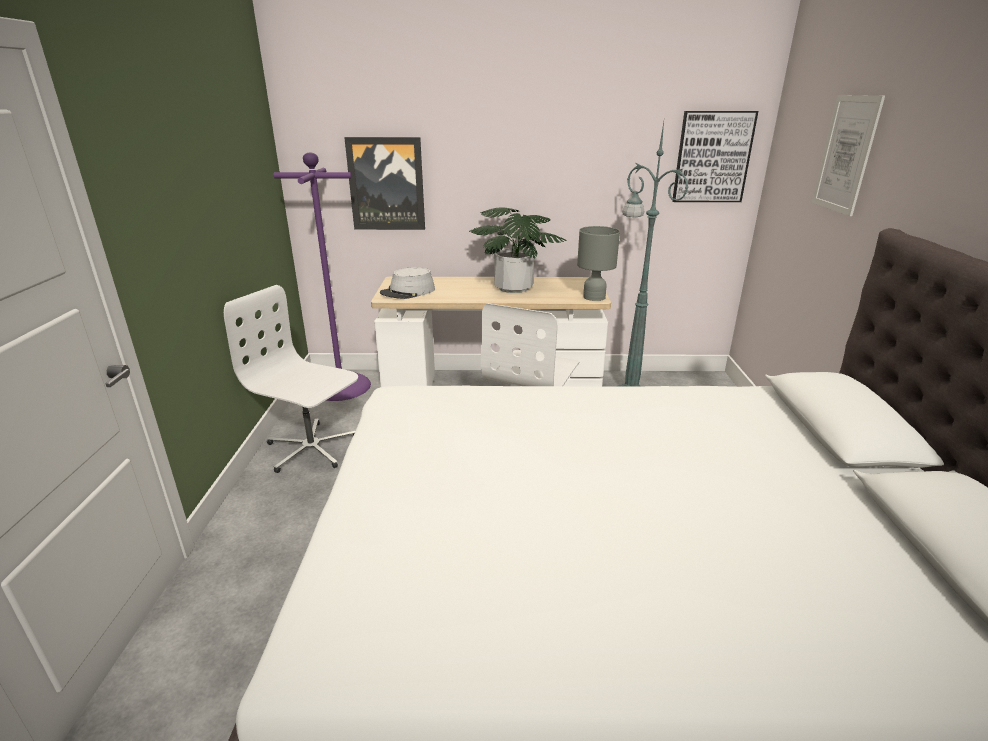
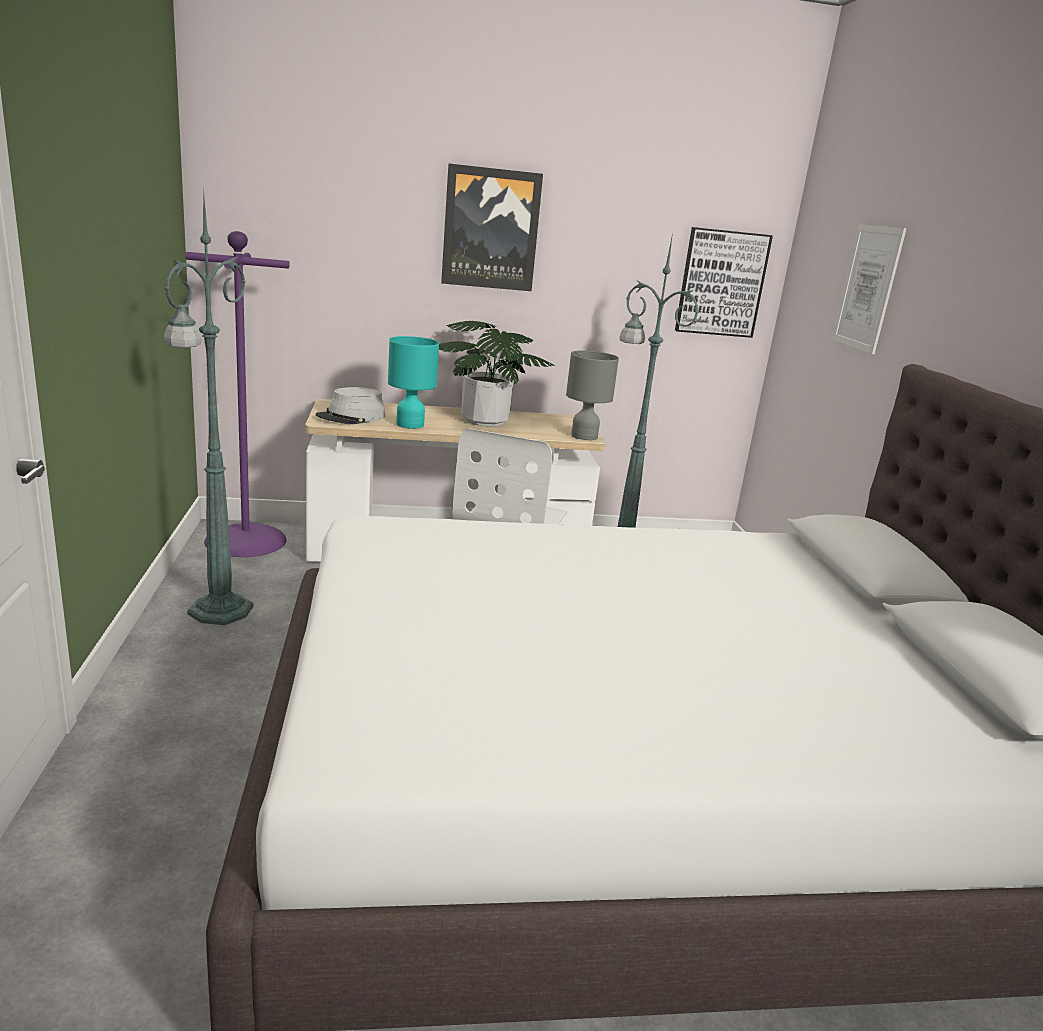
camera: 10 degrees left, 5 degrees down
(311, 449) = (218, 611): white office chair -> green floor lamp
(386, 184) = (328, 281): picture -> picture (490, 229)
(453, 296) = (410, 425): none -> turquoise table lamp

